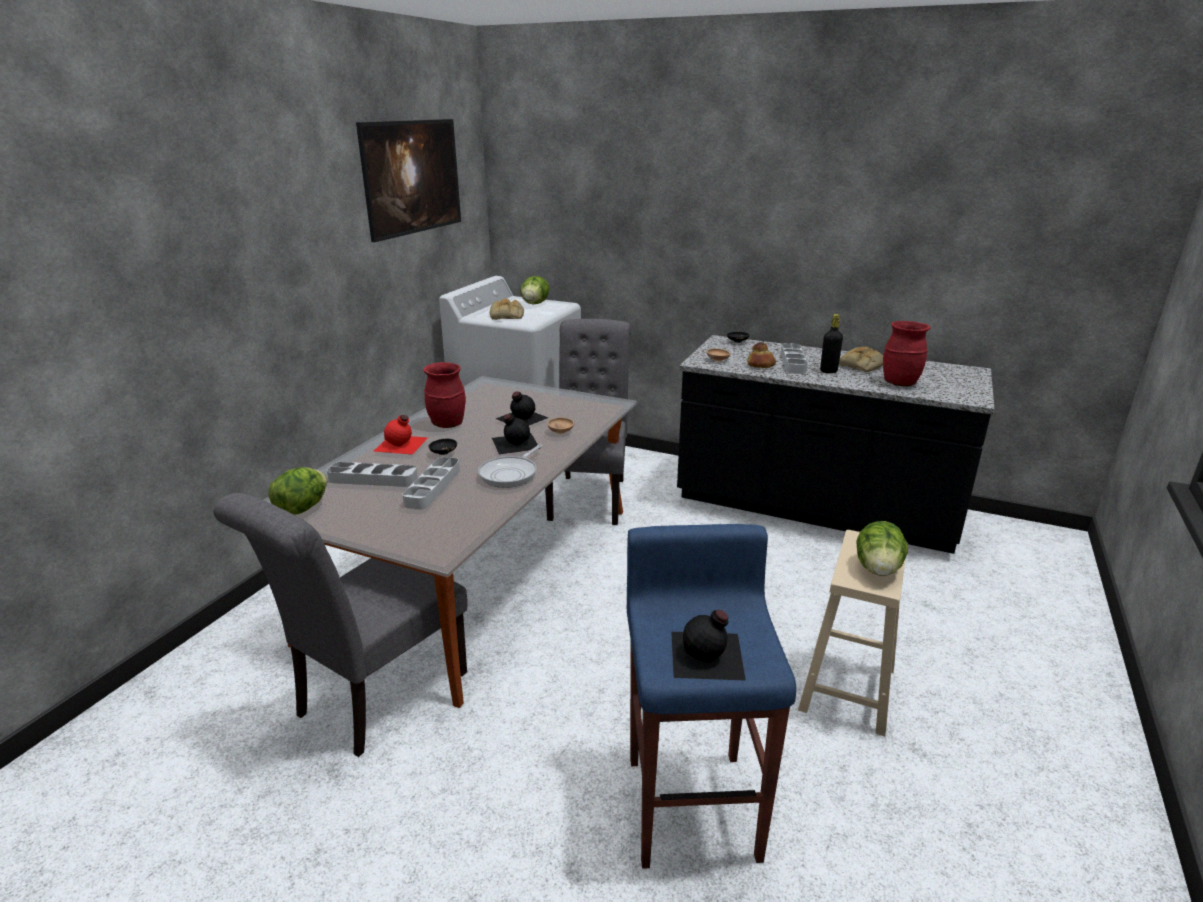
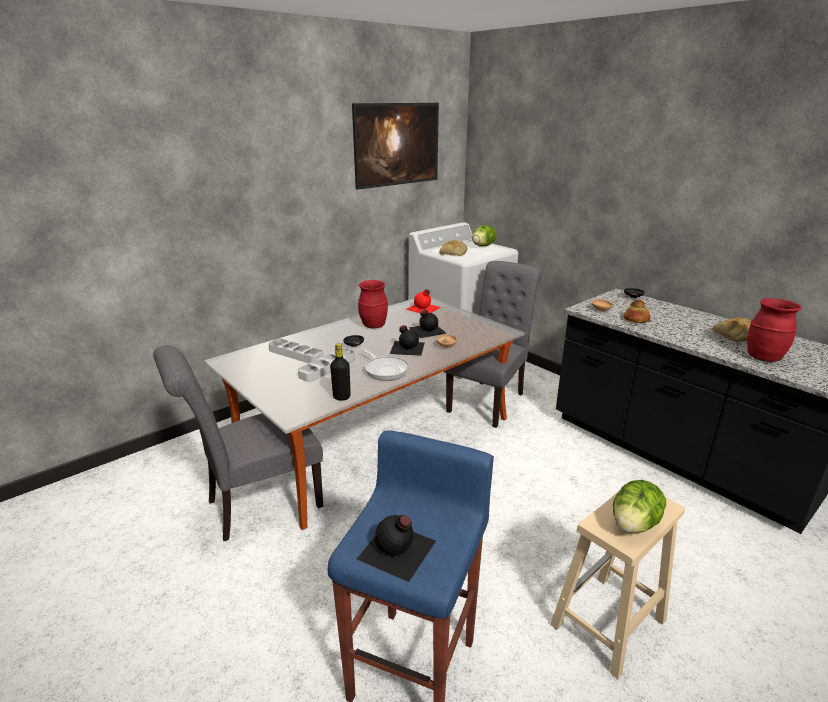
camera: 25 degrees right, 0 degrees up
(302, 508) = (240, 365): lettuce -> none
(401, 444) = (333, 334): red bottle -> red bottle (423, 308)
(510, 474) = (385, 370): frying pan -> frying pan turned 90 degrees counterclockwise
(793, 362) = (669, 321): grey tray -> none
(828, 371) = (698, 335): black bottle -> black bottle (341, 397)

